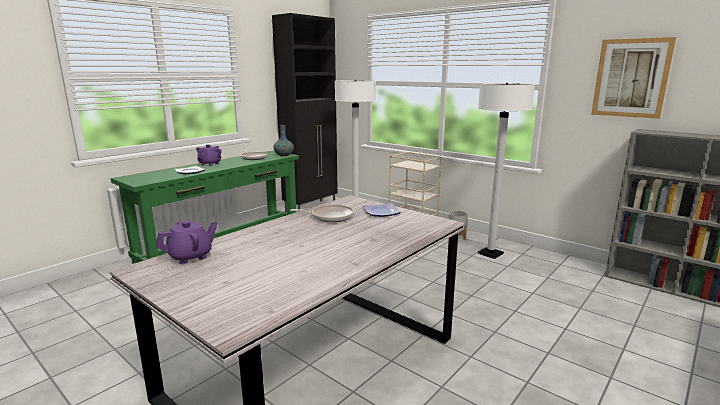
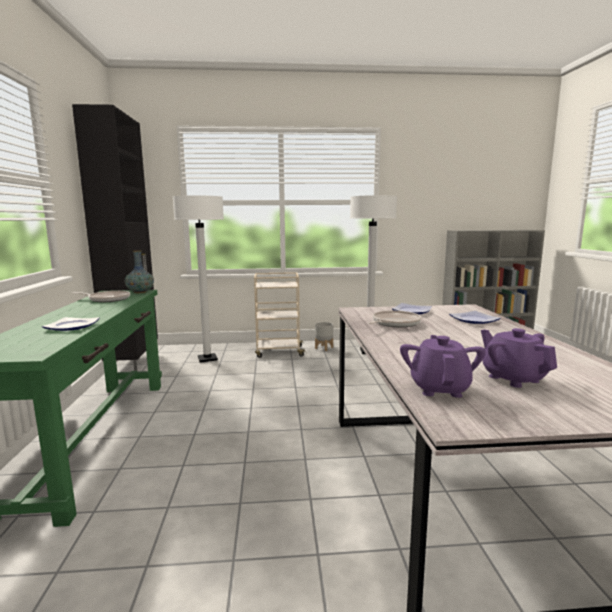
camera: 45 degrees left, 5 degrees down
(210, 164) = (66, 314): purple teapot -> purple teapot (513, 378)
(393, 233) = (474, 320): none -> plate
(631, 78) = (439, 193): picture -> none

